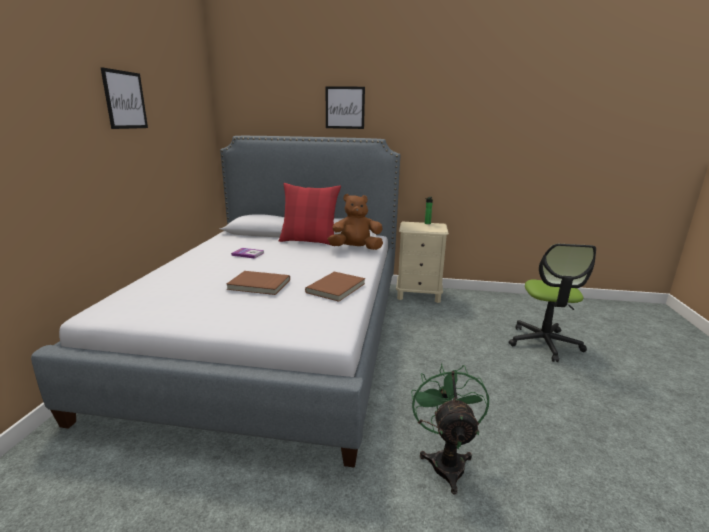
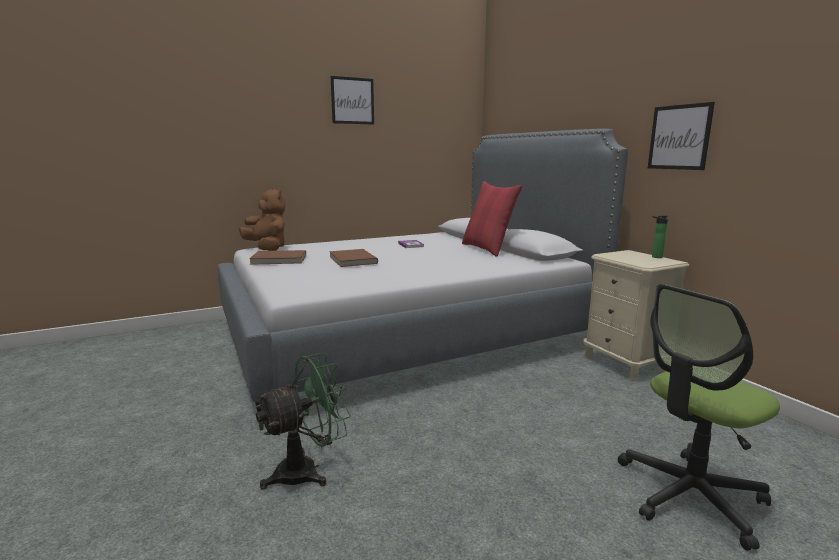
camera: 55 degrees right, 5 degrees down
(337, 288) = (388, 277): brown book -> brown book (279, 260)
(345, 107) = (582, 92): picture -> picture (679, 137)
(355, 249) = (507, 262): brown plush toy -> brown plush toy (267, 248)

